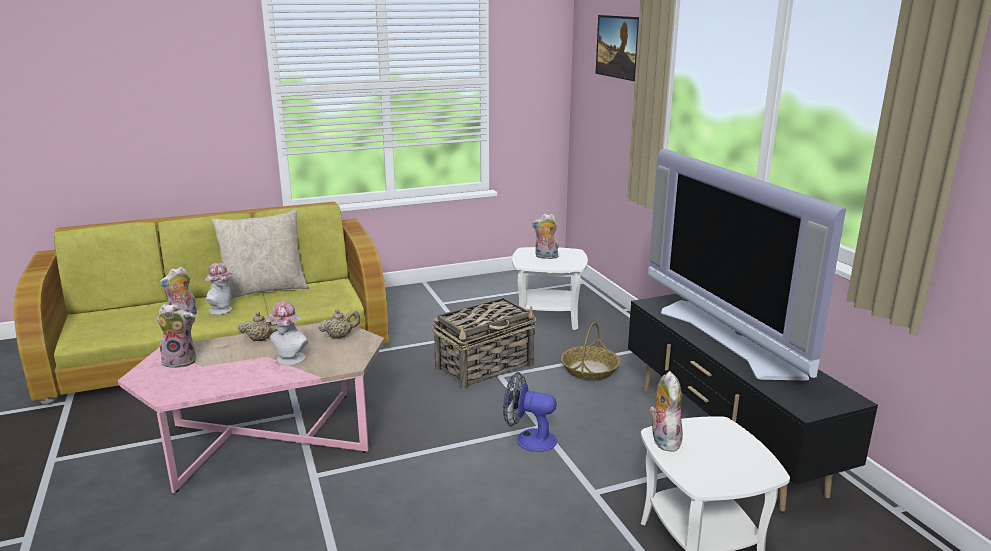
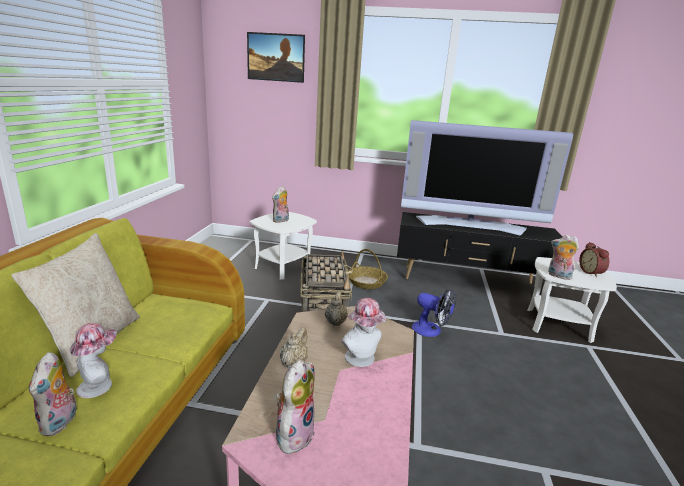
camera: 60 degrees left, 0 degrees up
(528, 439) = (431, 331): fan -> fan turned 105 degrees counterclockwise
(736, 469) = (592, 272): none -> alarm clock

